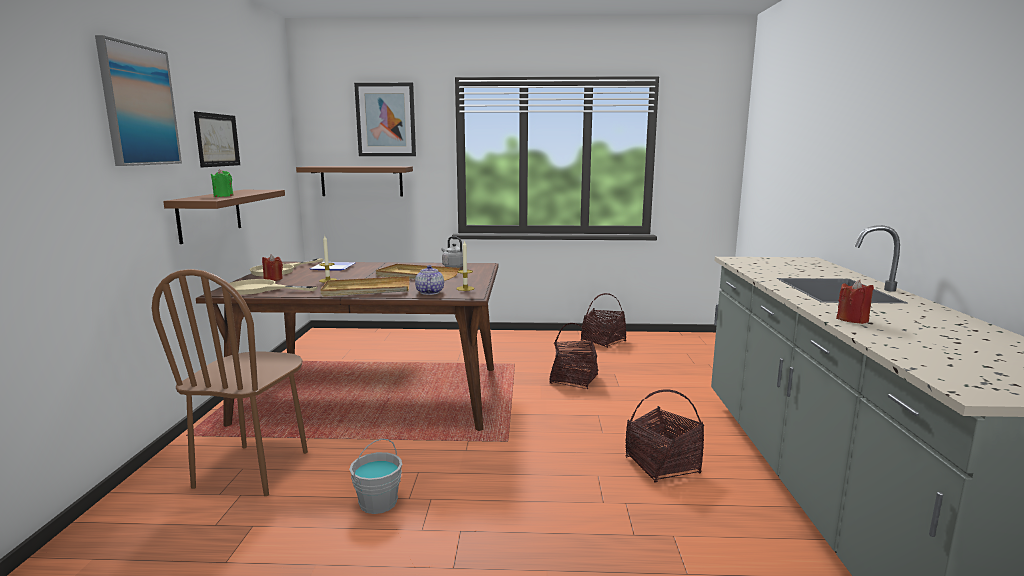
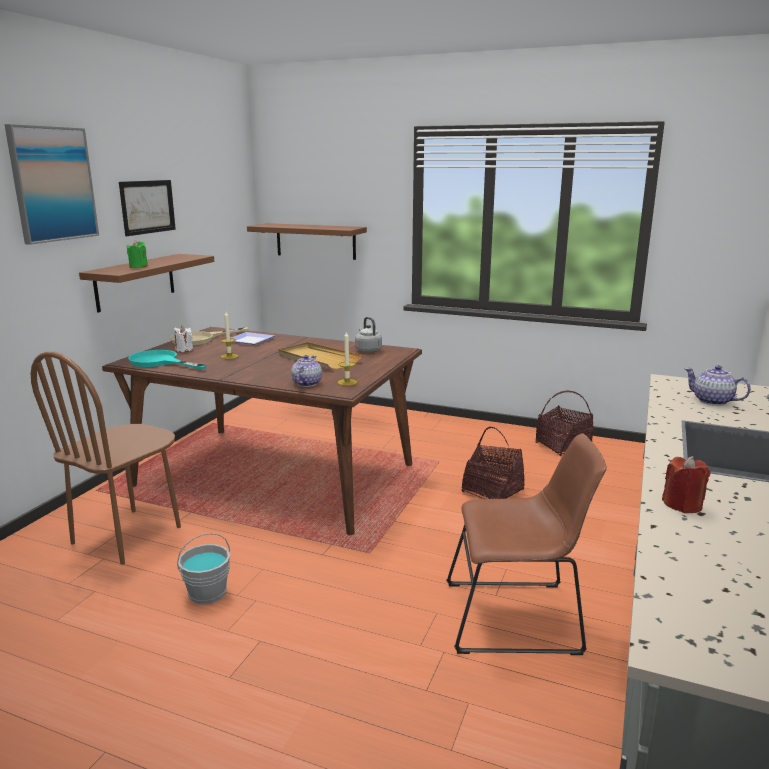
camera: 20 degrees right, 5 degrees up
(259, 289) = (160, 362): beige frying pan -> turquoise frying pan
(273, 279) = (184, 350): red candle -> white candle
(366, 290) = (251, 373): beige tray -> none
(386, 120) = (341, 175): picture -> none
(662, 465) = (518, 617): basket -> brown chair
(778, 267) = (713, 401): none -> teapot

